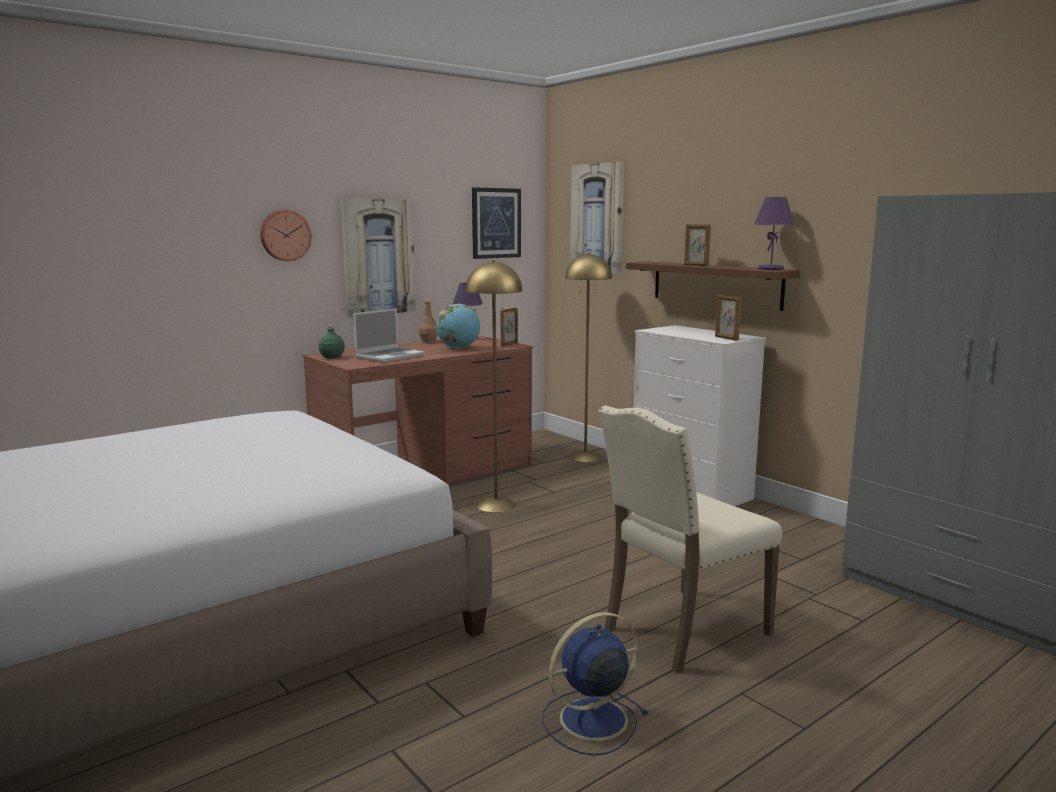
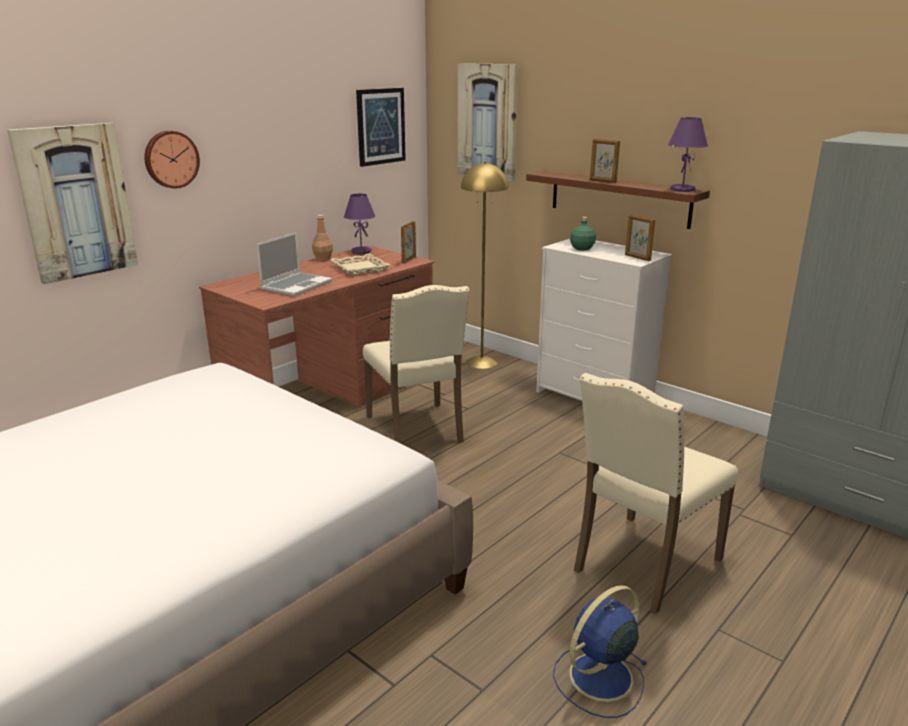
camera: 10 degrees left, 10 degrees up
(332, 357) = (234, 289): green bottle -> green bottle (582, 248)
(378, 257) = (267, 174): picture -> picture (76, 202)
(458, 348) = (360, 268): globe -> beige tray
(495, 505) = (417, 429): yellow floor lamp -> beige chair

